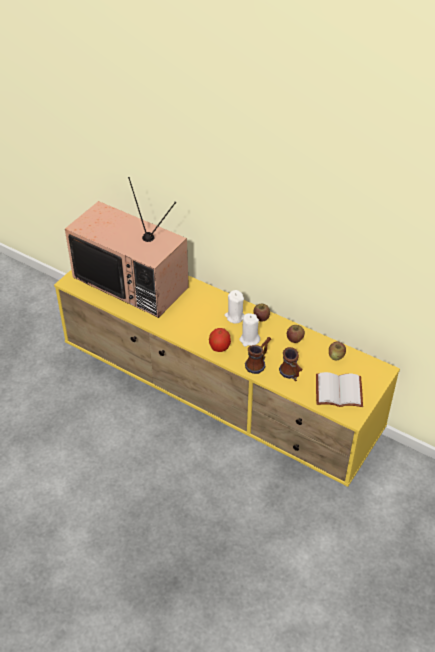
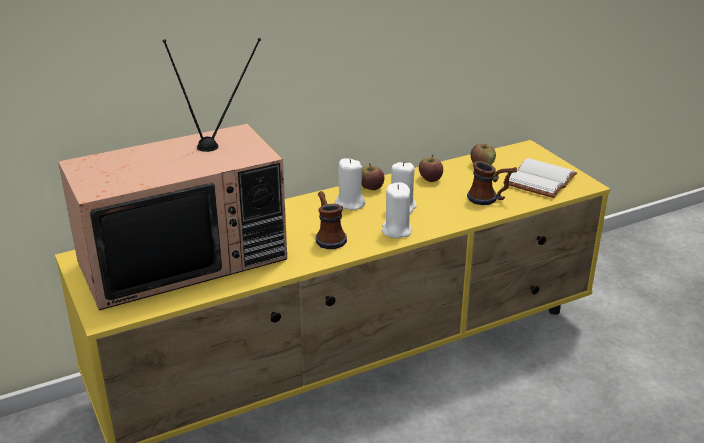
camera: 60 degrees left, 15 degrees down
(220, 347) = (396, 231): apple -> white candle
(258, 363) = (450, 213): mug -> mug (328, 237)

